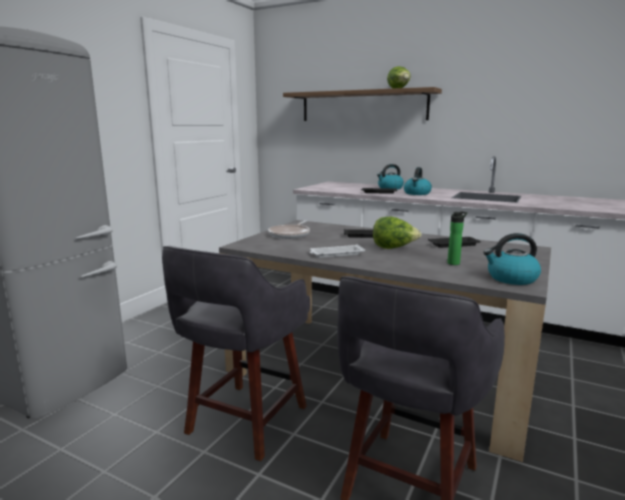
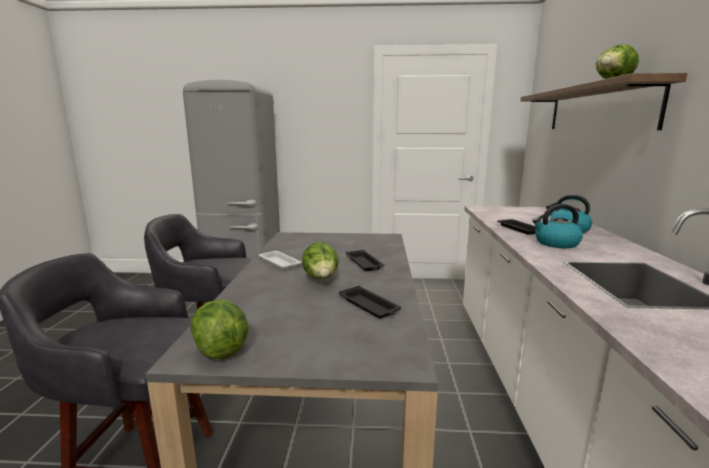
camera: 65 degrees right, 0 degrees up
(290, 234) = (337, 240): frying pan -> none
(454, 263) = (277, 312): bottle -> none
(511, 278) = (220, 348): kettle -> lettuce

